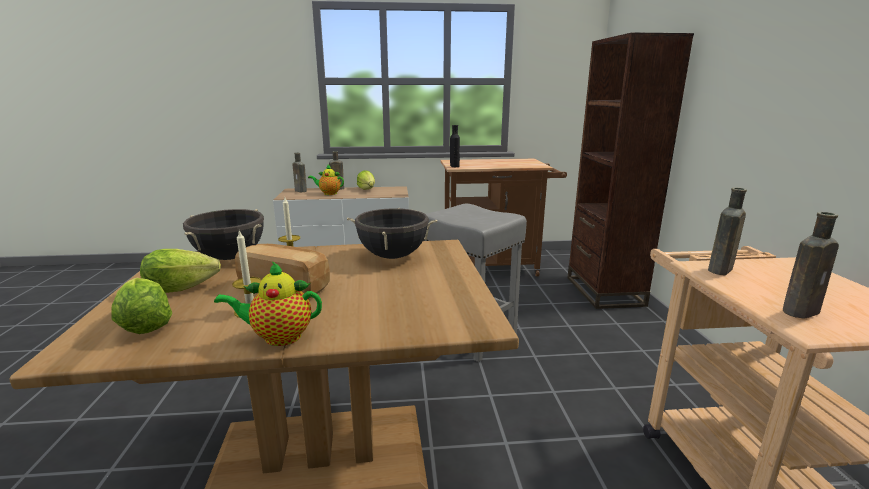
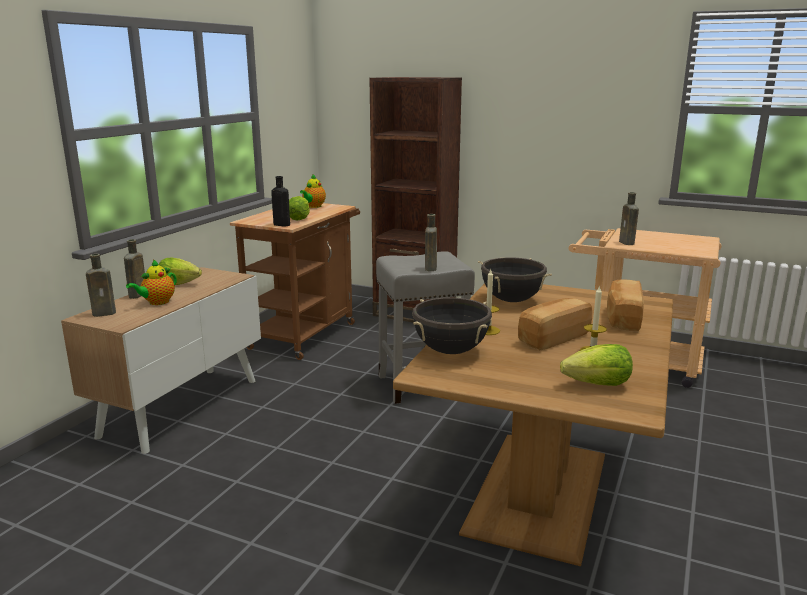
camera: 60 degrees left, 0 degrees up
(180, 289) = (523, 372): lettuce -> lettuce (299, 218)
(278, 337) = (643, 347): teapot -> teapot (313, 206)
(383, 313) = (622, 318): none -> bread
(801, 311) = (685, 248): brown bottle -> brown bottle (430, 268)

